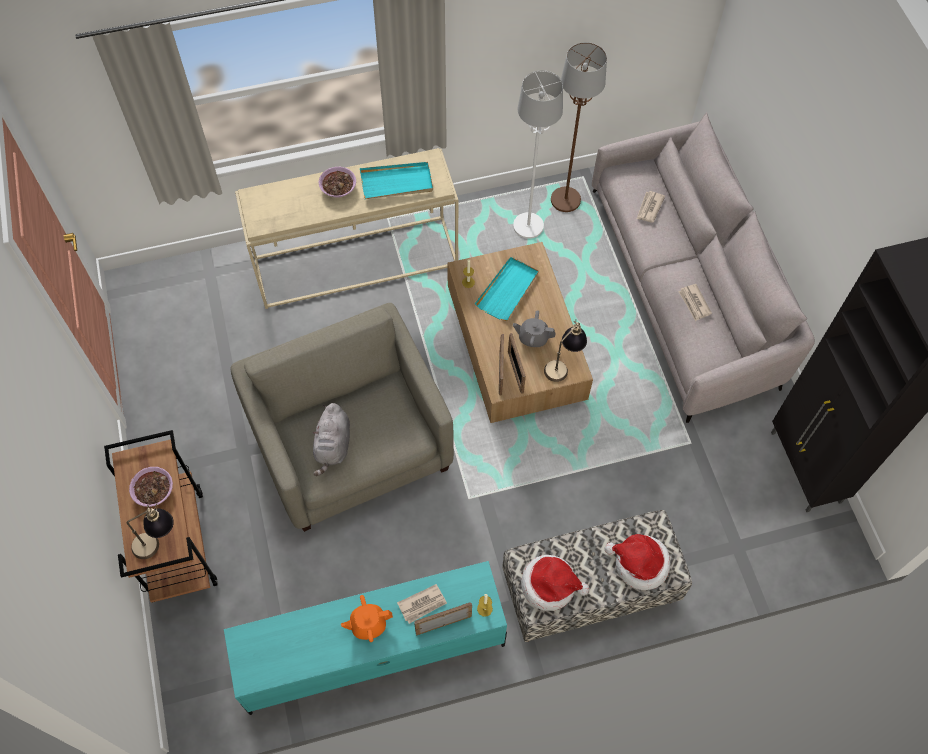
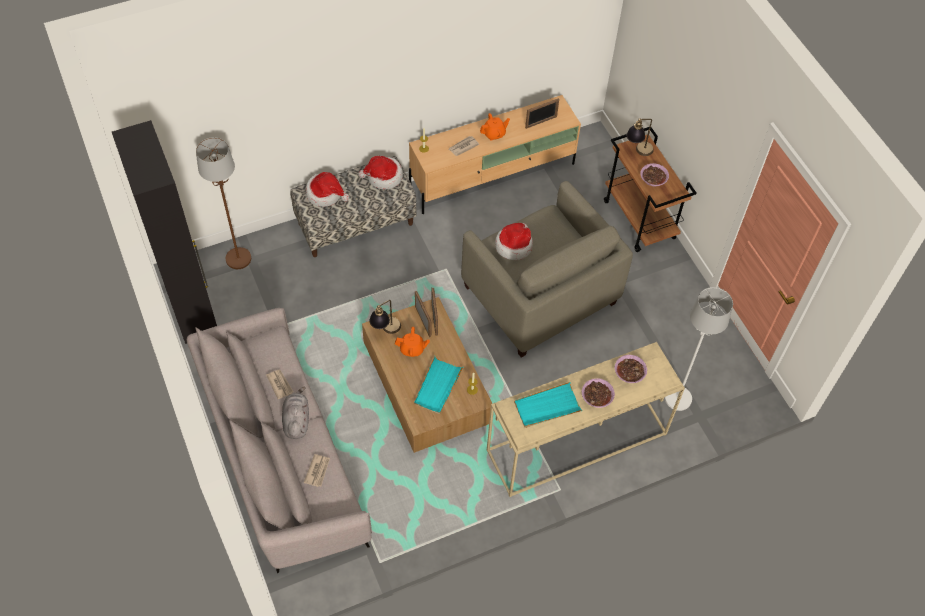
camera: 170 degrees right, 5 degrees down
(292, 208) = (629, 372): none -> bowl
(333, 446) = (545, 232): grey plush toy -> grey plush toy (296, 420)
(371, 653) = (493, 176): turquoise tv stand -> beige tv stand
(381, 430) = (514, 245): none -> hat
(443, 624) = (448, 138): picture frame -> picture frame (541, 122)
(528, 226) = (428, 499): white floor lamp -> white floor lamp (677, 398)
(533, 338) = (412, 349): grey teapot -> orange teapot
(565, 200) = (395, 532): brown floor lamp -> brown floor lamp (238, 258)

